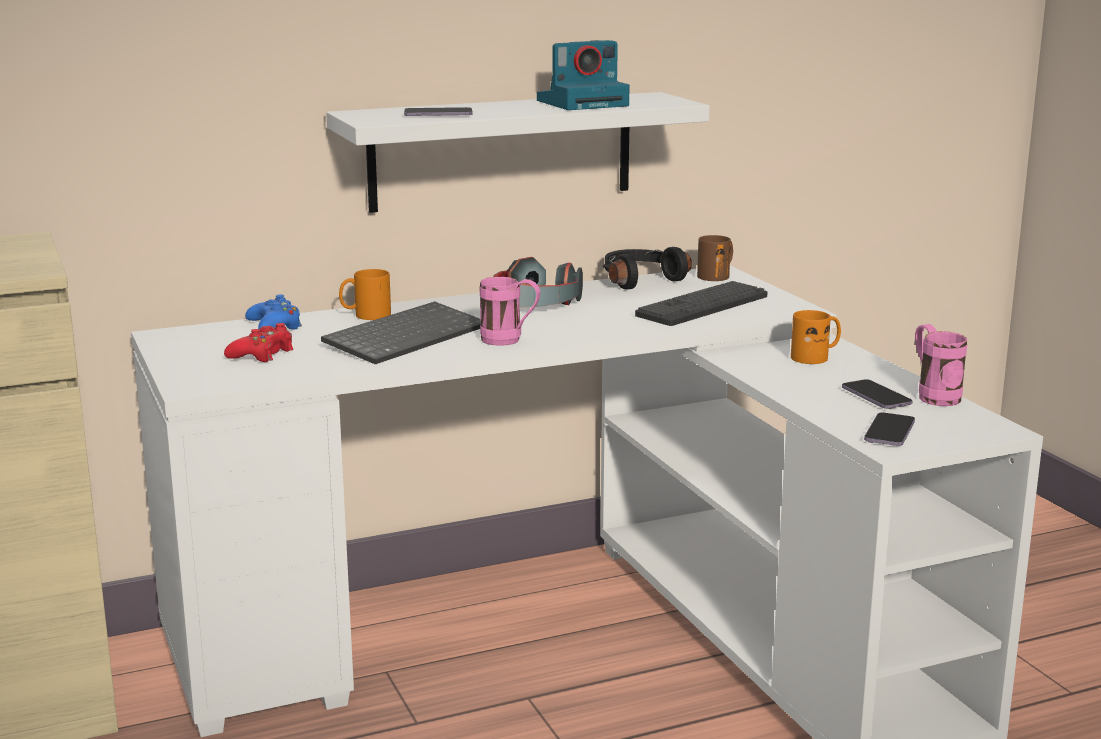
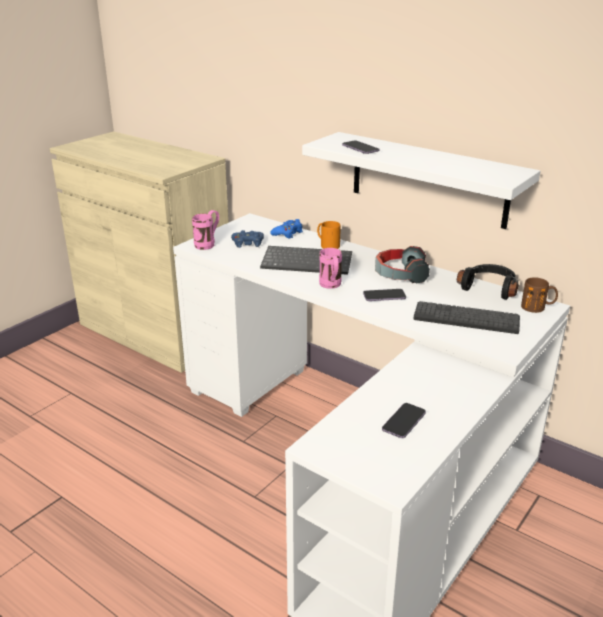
camera: 60 degrees right, 10 degrees up
(262, 354) = (248, 243): red game controller -> blue game controller
(583, 103) = (455, 164): camera -> none
(816, 357) = (455, 382): orange mug -> none
(889, 432) = (342, 440): phone -> phone (384, 296)
(933, 395) = (433, 444): pink mug -> pink mug (208, 244)

